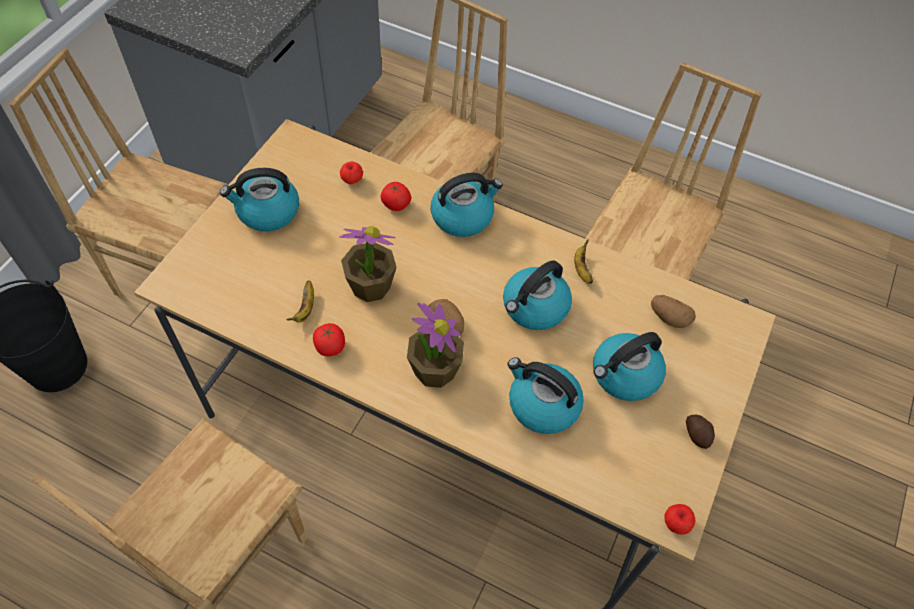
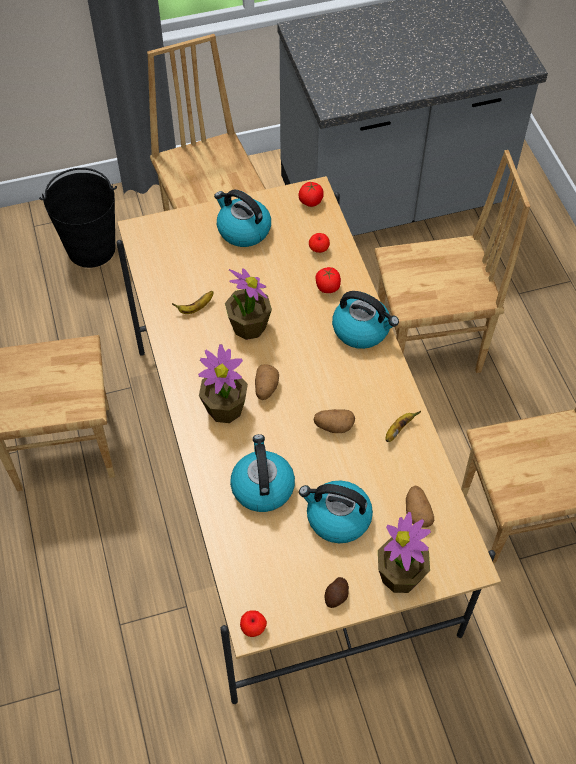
camera: 50 degrees right, 0 degrees up
(330, 347) = (183, 342): tomato -> tomato (310, 201)
(534, 308) = (333, 426): kettle -> potato
(716, 375) = (400, 576): none -> potted plant

